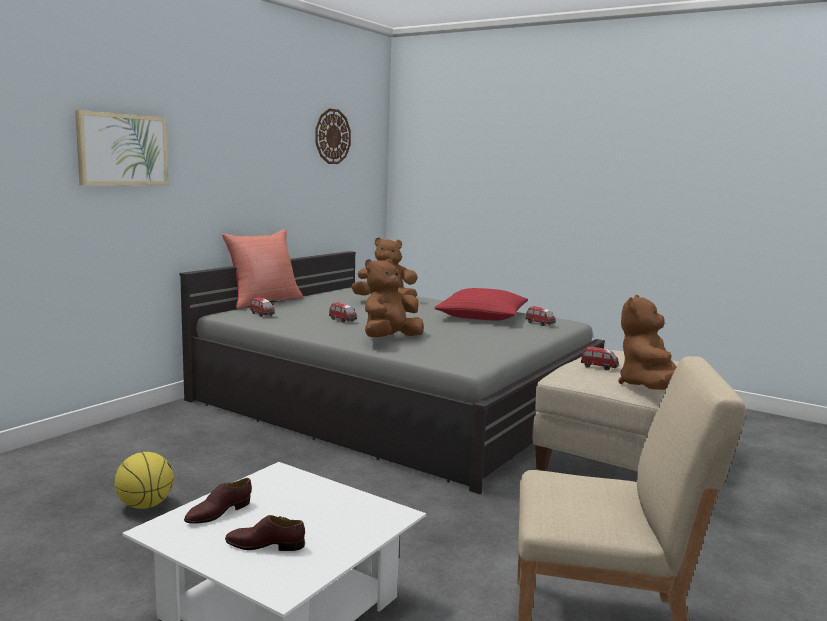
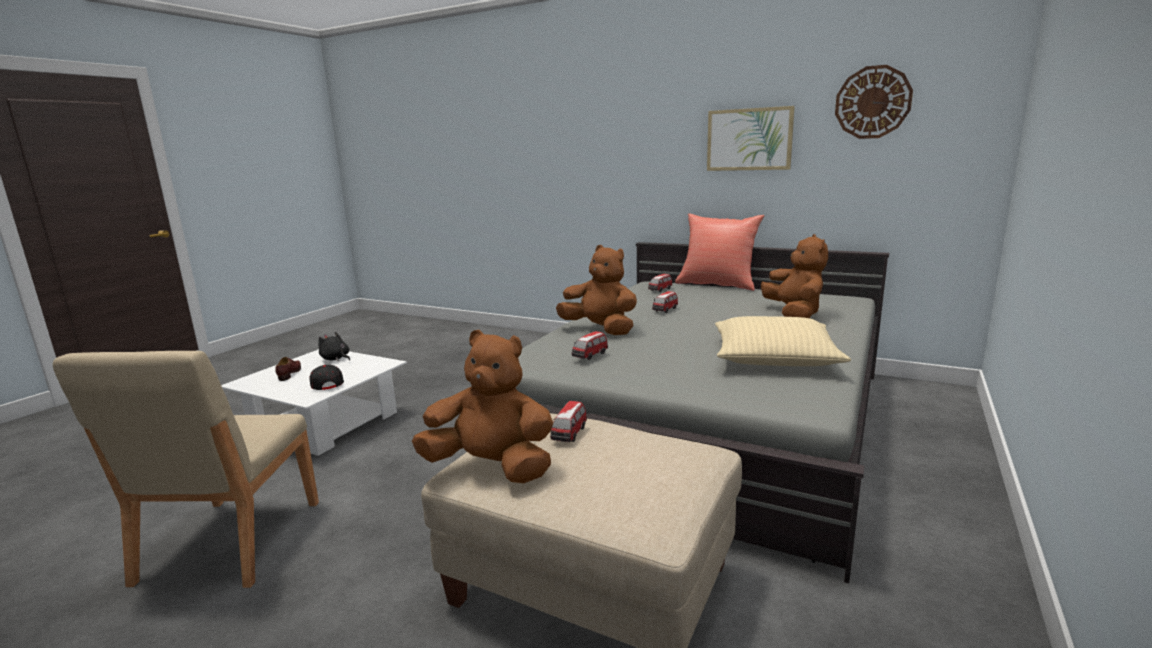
camera: 85 degrees right, 5 degrees up
(123, 150) = (600, 142): picture -> picture (749, 139)
(145, 505) = (457, 371): basketball -> none
(218, 512) = (336, 359): brown shoe -> black plush toy
(340, 508) = (326, 383): none -> black cap
(482, 316) = (774, 357): red pillow -> beige pillow
(540, 324) = (767, 389): toy car -> toy car (590, 356)

